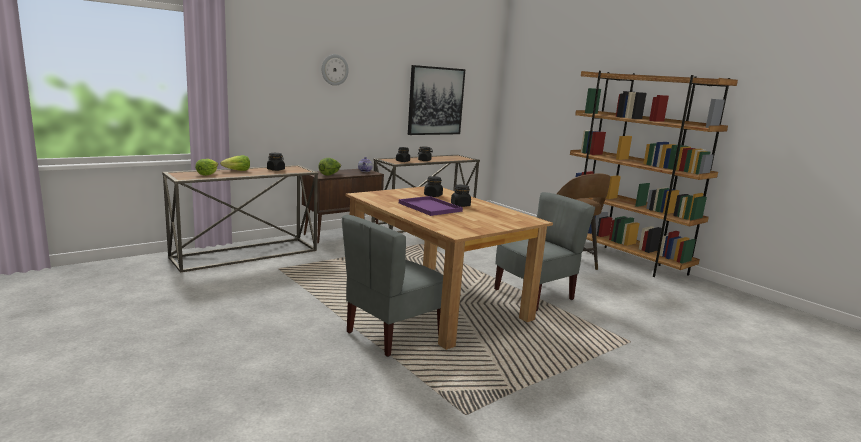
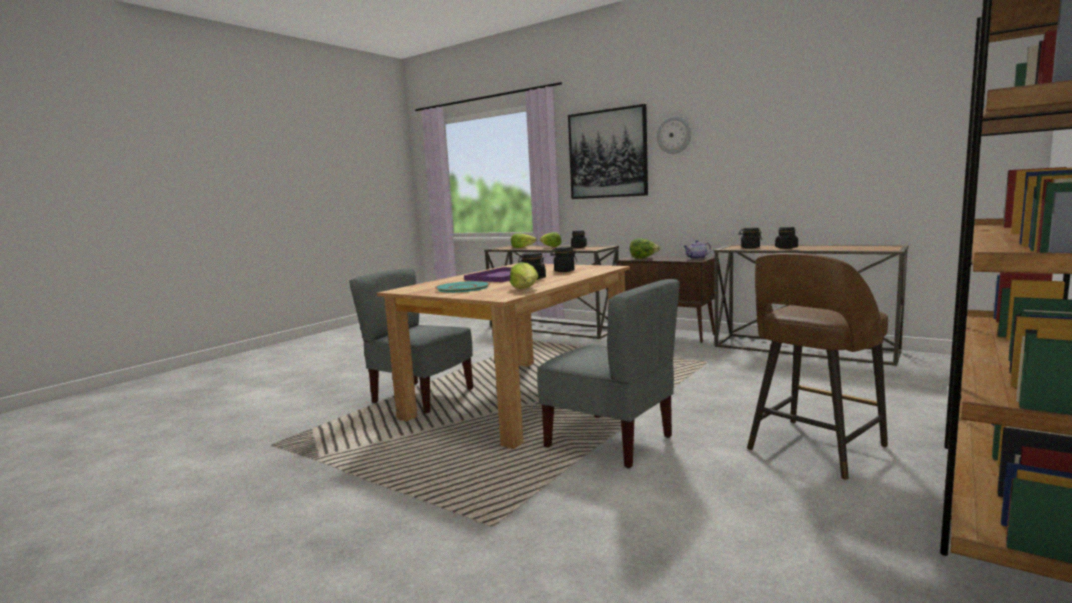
camera: 75 degrees right, 5 degrees down
(436, 101) = (852, 155): picture -> picture (607, 154)
(476, 221) = (462, 288): none -> turquoise plate
(507, 213) = (526, 289): none -> lettuce

